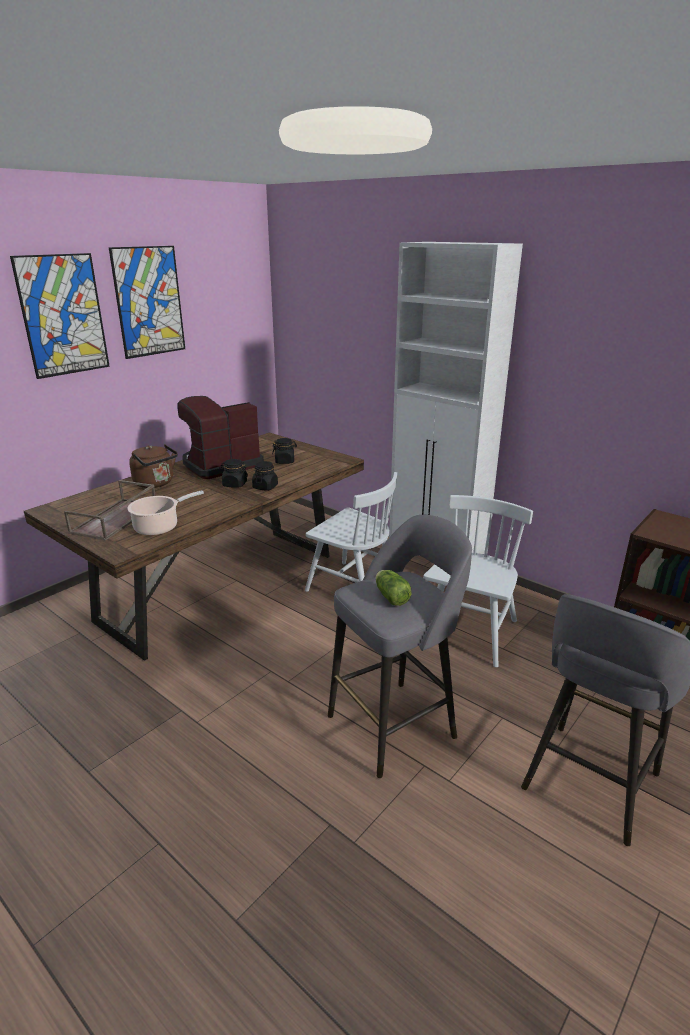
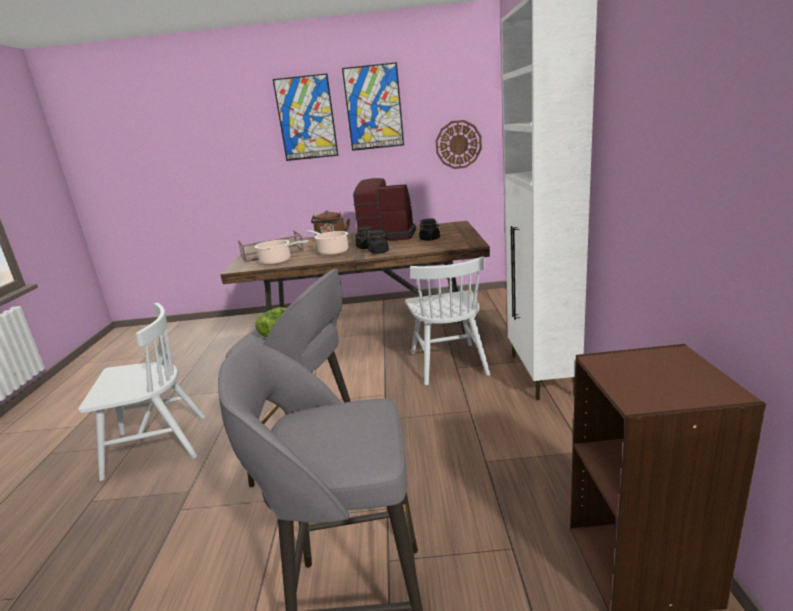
camera: 50 degrees right, 5 degrees down
(204, 499) = (332, 252): none -> cooking pot
(237, 346) = (458, 144): none -> wall clock
(469, 633) = (478, 435): white chair -> white chair (156, 446)

